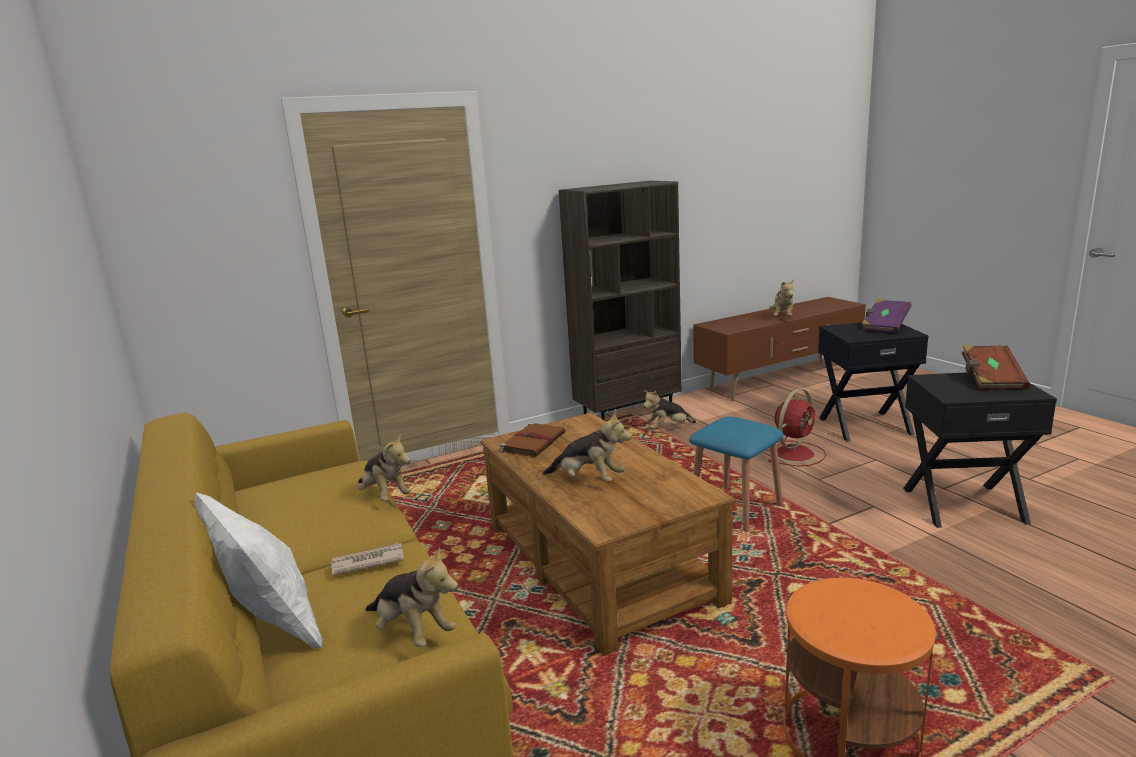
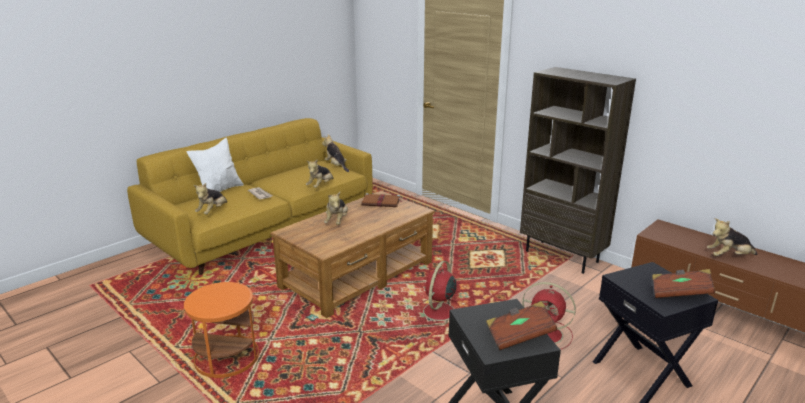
camera: 70 degrees right, 5 degrees up
(668, 428) = (555, 274): plush toy -> plush toy (336, 166)
(735, 508) = (438, 312): blue stool -> red fan
(884, 326) = (680, 293): purple book -> brown book

